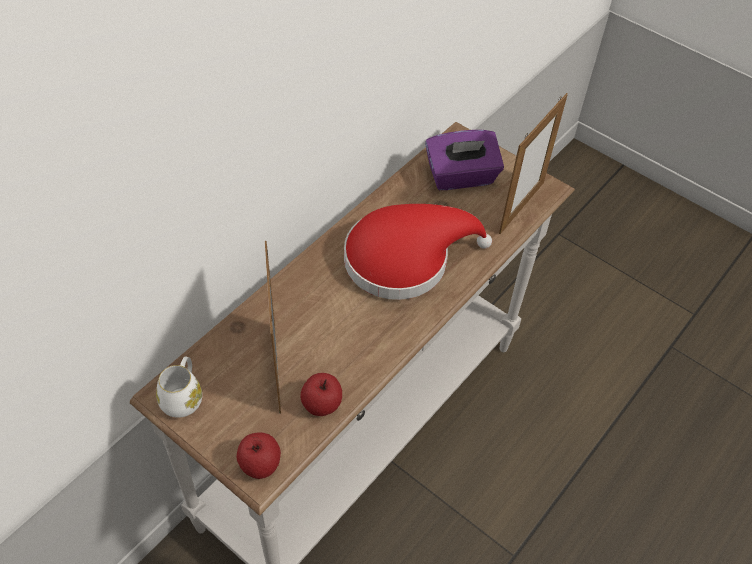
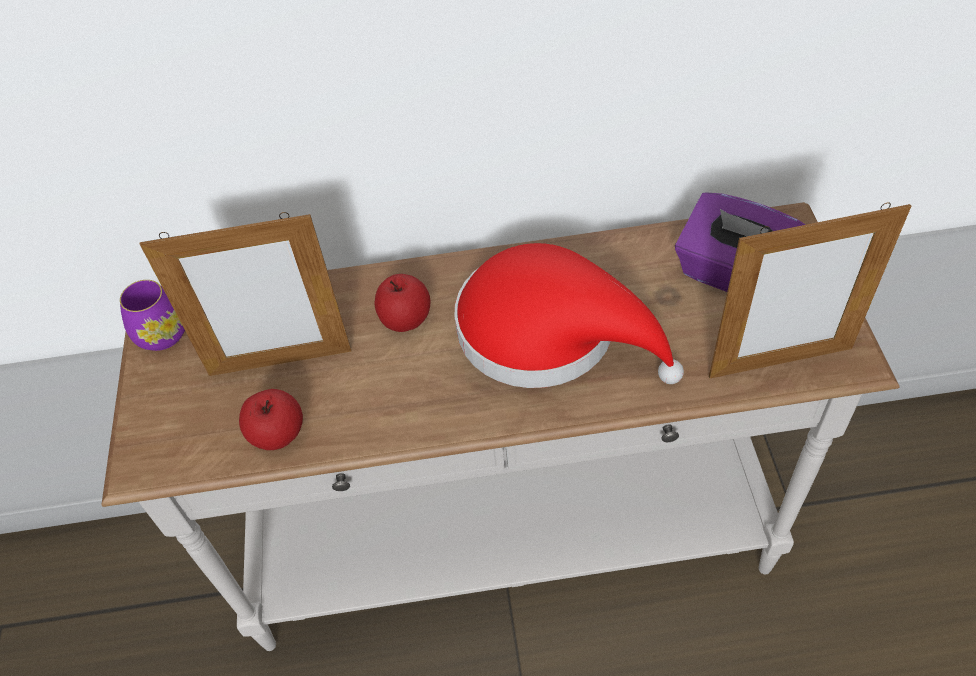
camera: 50 degrees right, 0 degrees up
(183, 397) = (169, 329): white mug -> purple mug
(260, 464) = (153, 452): apple -> apple (405, 319)
(277, 368) = (280, 362): picture frame -> picture frame turned 135 degrees counterclockwise

